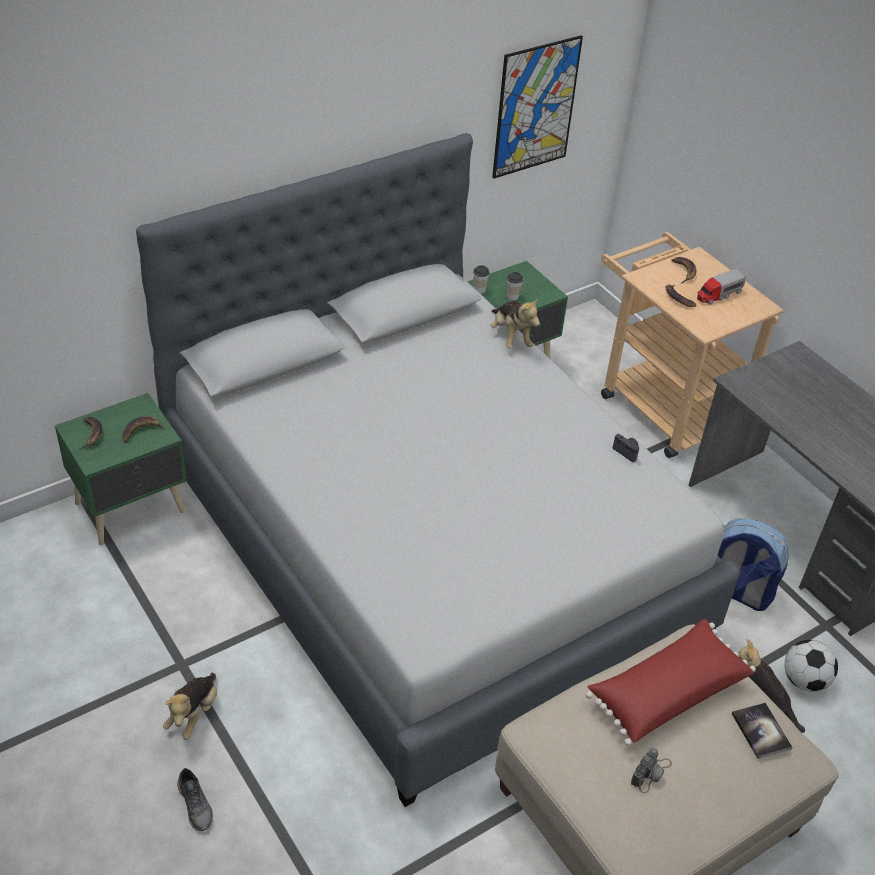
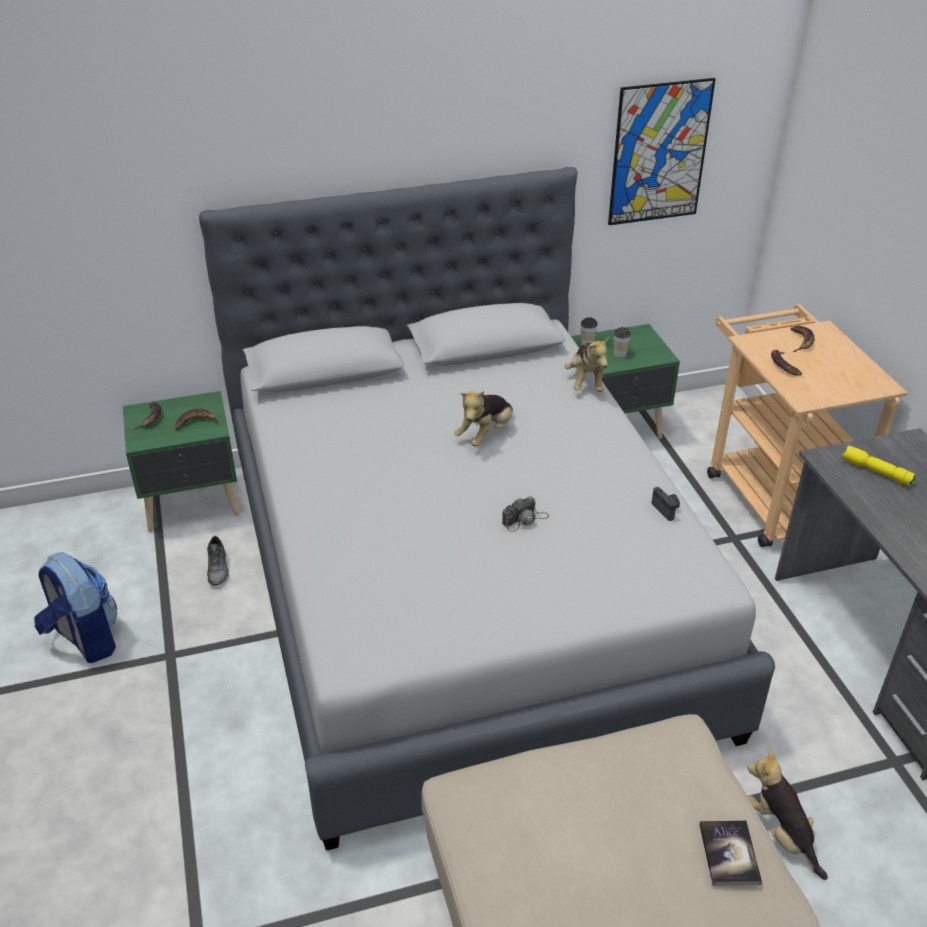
camera: 20 degrees right, 5 degrees down
(194, 714) = (159, 705): plush toy -> plush toy (485, 434)
(196, 804) = (119, 795): grey shoe -> grey shoe (218, 568)
(651, 773) = (572, 870): camera -> camera (525, 519)
(666, 692) = (628, 781): red pillow -> none
(718, 294) = (833, 367): toy truck -> none
(735, 592) = (792, 702): backpack -> backpack (85, 639)
(779, 388) = (875, 472): none -> yellow flashlight
(804, 680) = (846, 818): football -> none

